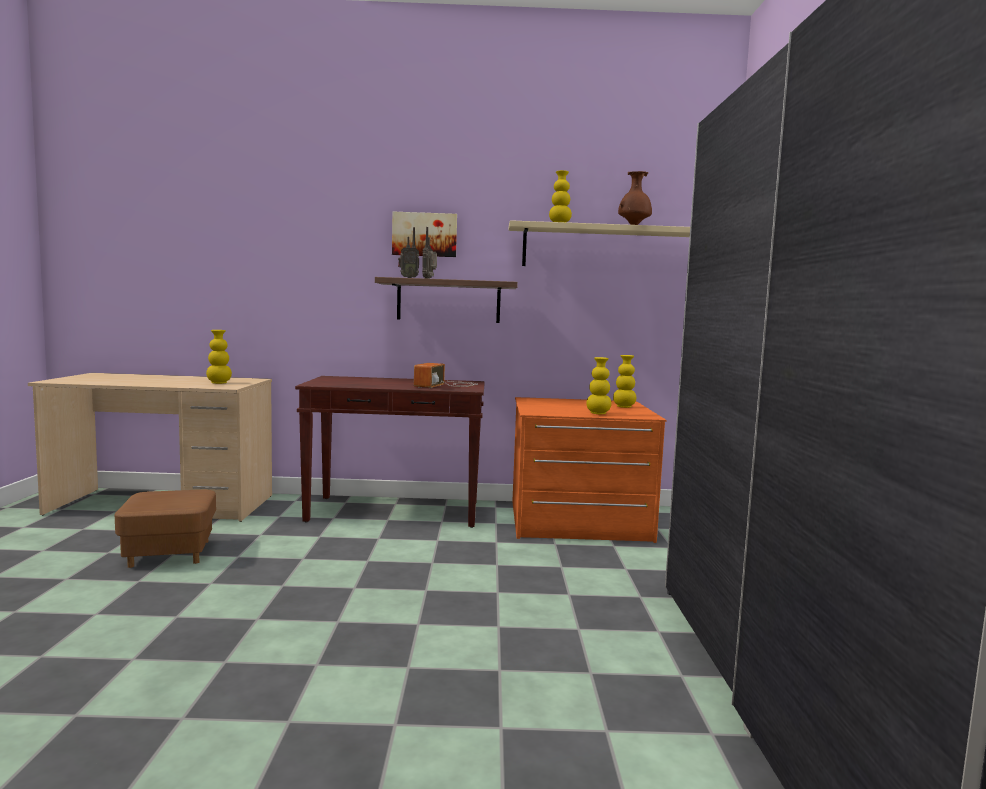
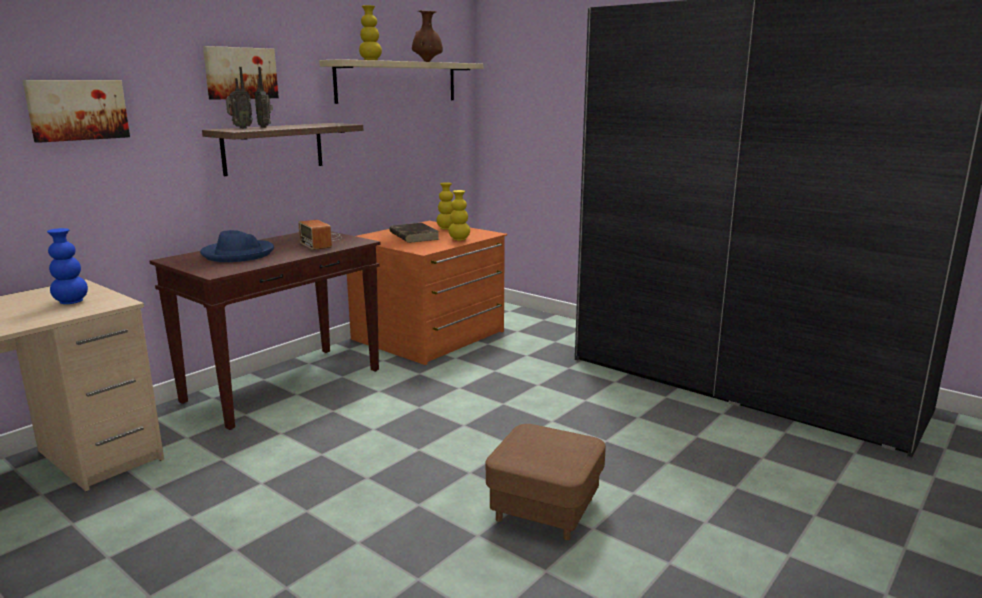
camera: 50 degrees left, 10 degrees up
(169, 553) = (185, 518): brown ottoman -> brown ottoman (545, 509)
(219, 383) = (71, 302): yellow vase -> blue vase
(290, 257) = (77, 110): none -> picture
(369, 381) = (238, 254): none -> blue hat
(571, 405) = (413, 236): none -> brown book

